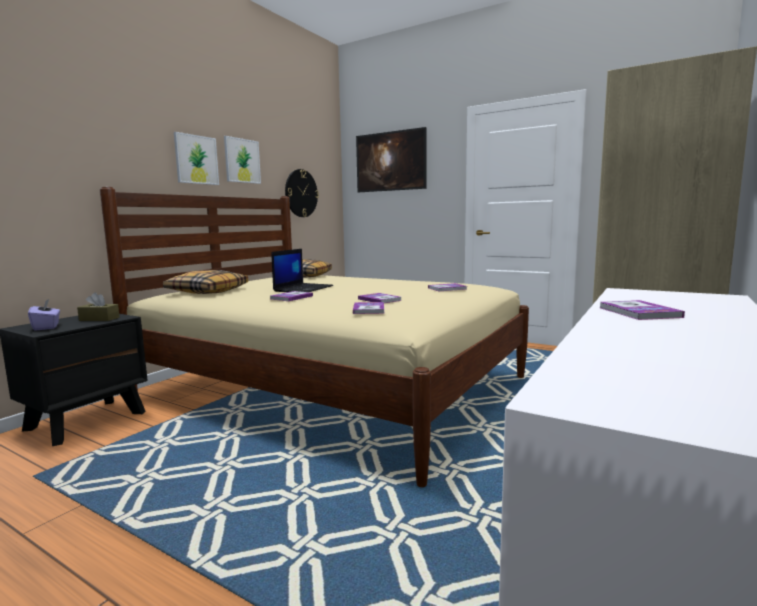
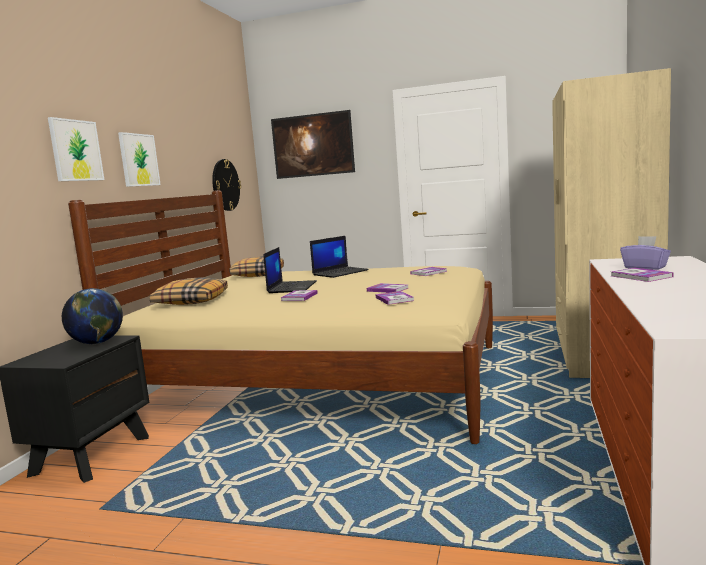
camera: 15 degrees left, 0 degrees up
(47, 327) = (55, 358): purple tissue box -> purple tissue box (645, 267)
(99, 319) = (97, 343): brown tissue box -> globe
(242, 161) = (175, 156): picture -> picture (76, 150)
(368, 280) = (340, 272): none -> laptop

